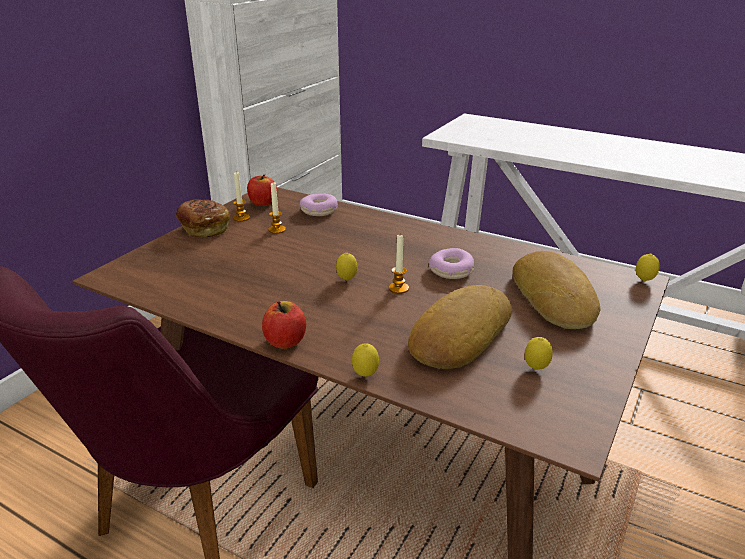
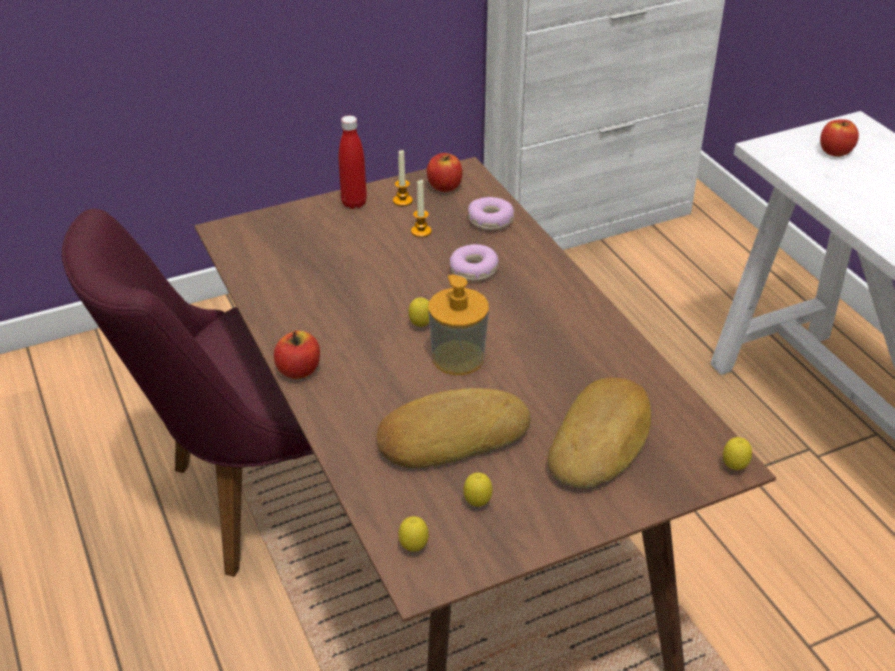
camera: 35 degrees right, 10 degrees up
(204, 229) = (354, 203): bread -> red bottle
(365, 376) = (326, 436): lemon -> lemon (414, 548)
(398, 288) = (458, 358): candle -> soap dispenser
(451, 271) = (535, 360): donut -> donut (473, 270)
(478, 129) = (835, 152): none -> apple

